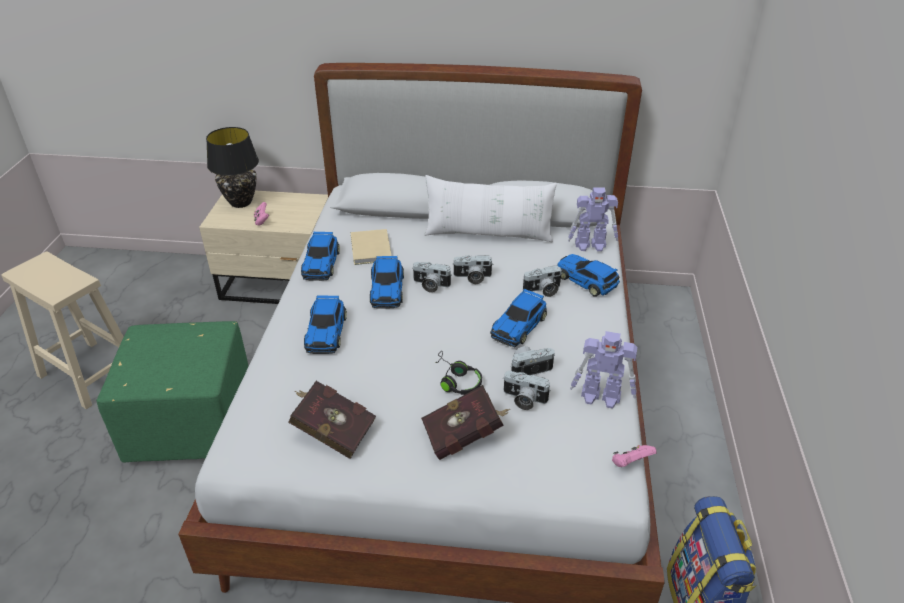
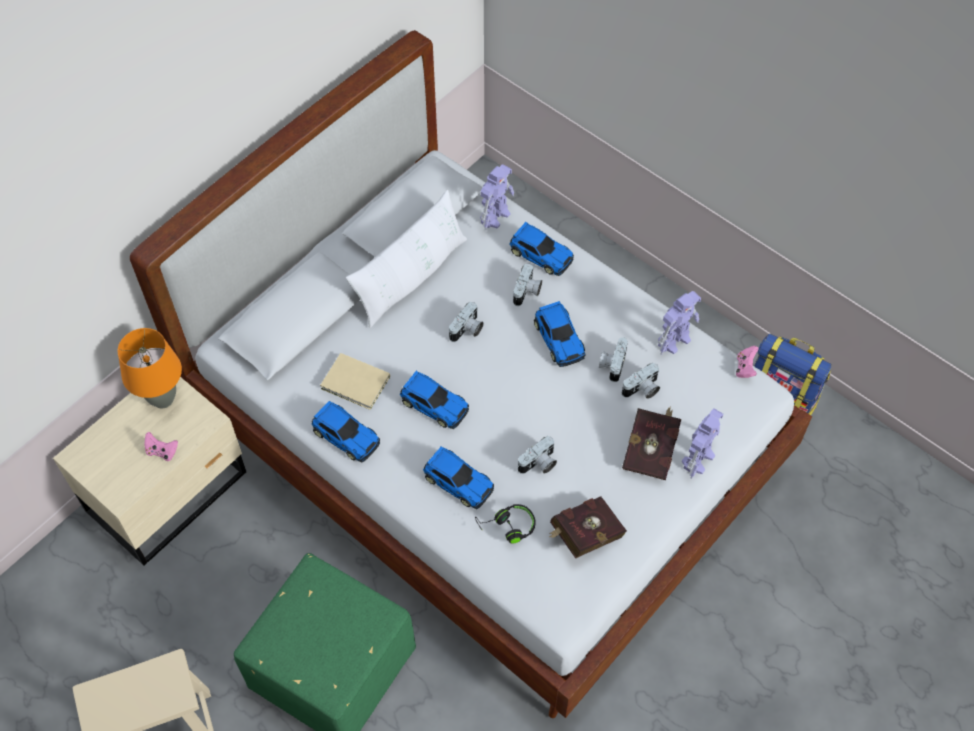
camera: 55 degrees left, 20 degrees up
(240, 202) = (101, 456): black table lamp -> none
(301, 205) = (163, 399): none -> orange table lamp
(430, 285) = (454, 368): camera -> camera (539, 464)
(456, 380) = (589, 421): black headphones -> black headphones (508, 527)
(489, 475) = (699, 458): none -> toy robot
(587, 281) = (540, 254): toy car -> toy car turned 135 degrees counterclockwise

